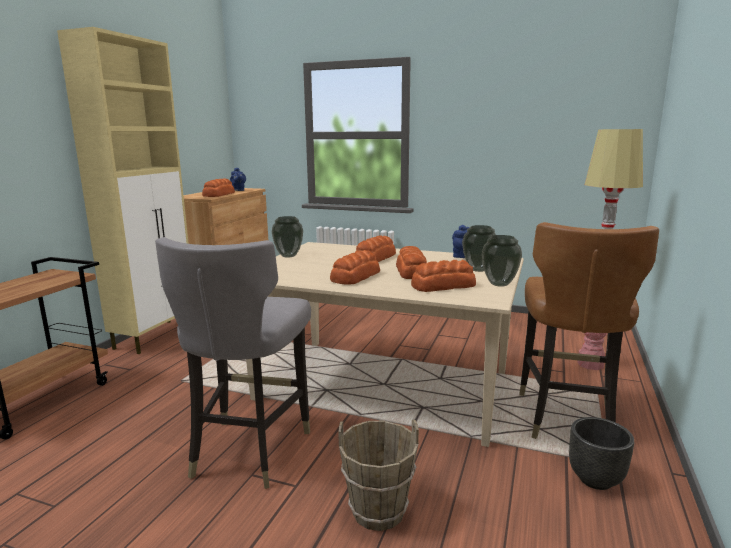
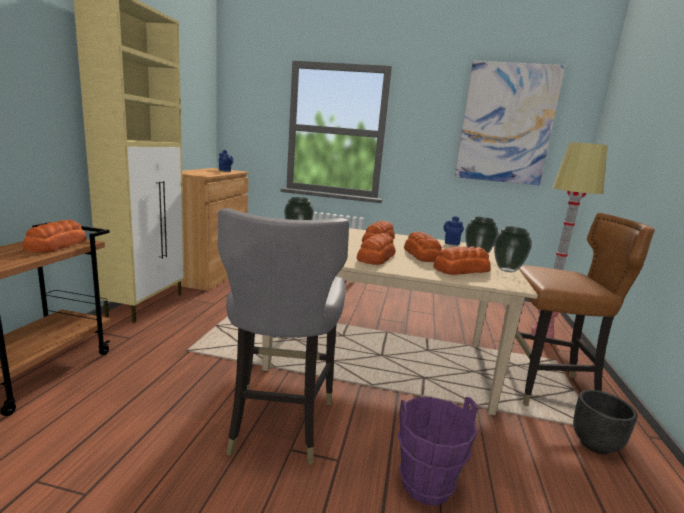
camera: 10 degrees left, 0 degrees up
(218, 194) = (210, 173): bread -> bread (55, 245)
(378, 511) = (426, 485): brown bucket -> purple bucket
(548, 110) = (506, 124): none -> picture
(566, 419) = (545, 388): brown chair -> brown chair turned 90 degrees counterclockwise

